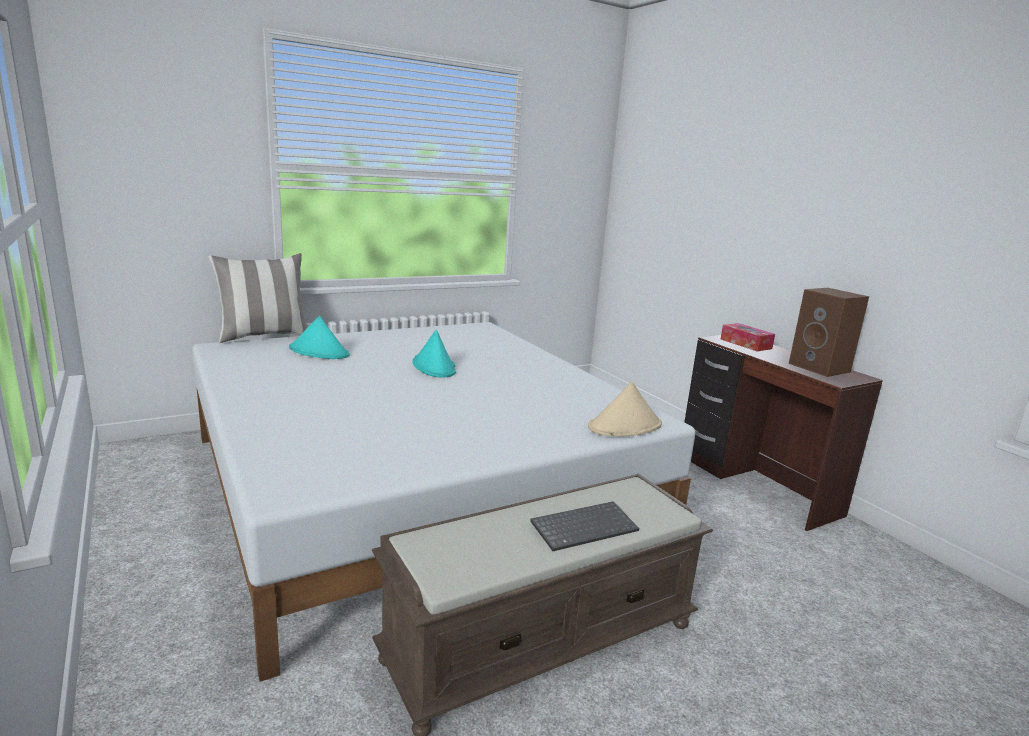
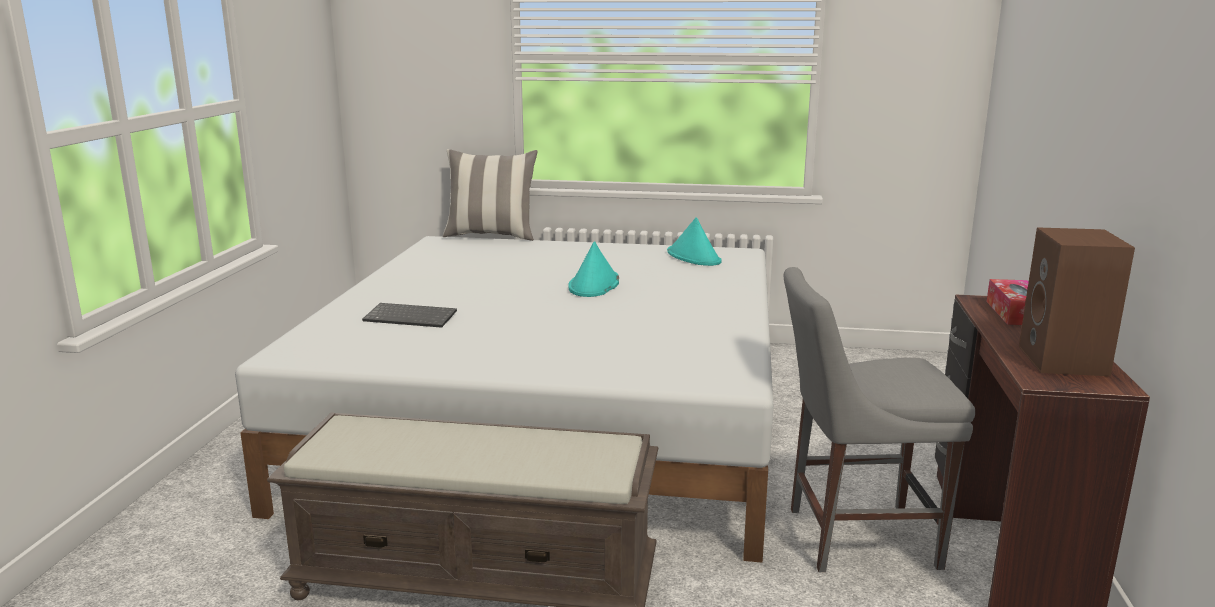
camera: 40 degrees right, 0 degrees up
(319, 352) = (512, 256): turquoise hat -> turquoise hat (694, 257)
(584, 527) = (494, 457): keyboard -> keyboard (412, 317)
(625, 426) = (678, 378): beige hat -> none
(696, 508) = (854, 537): none -> grey chair

